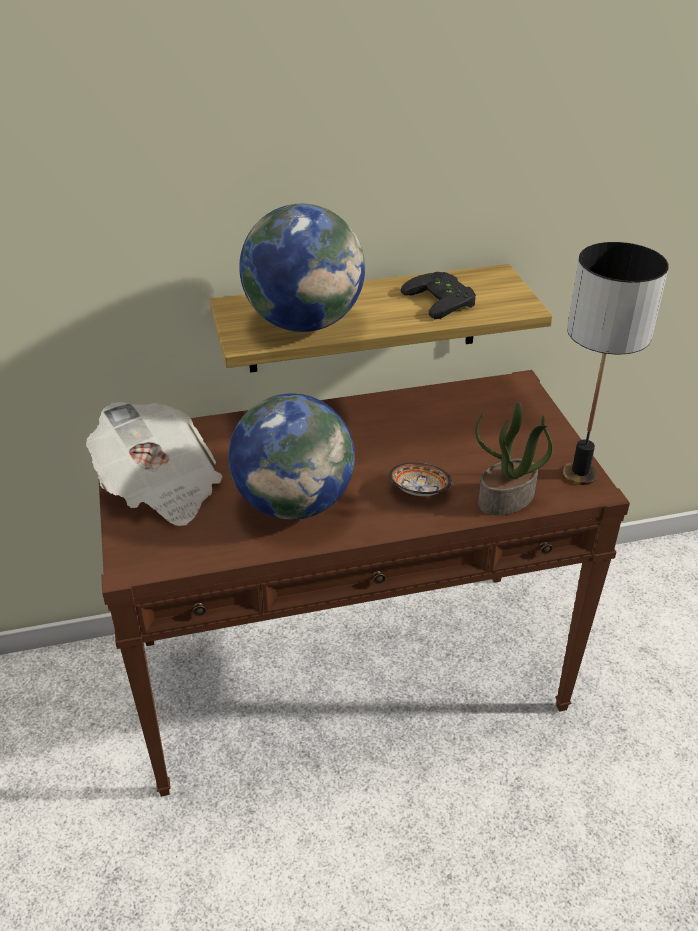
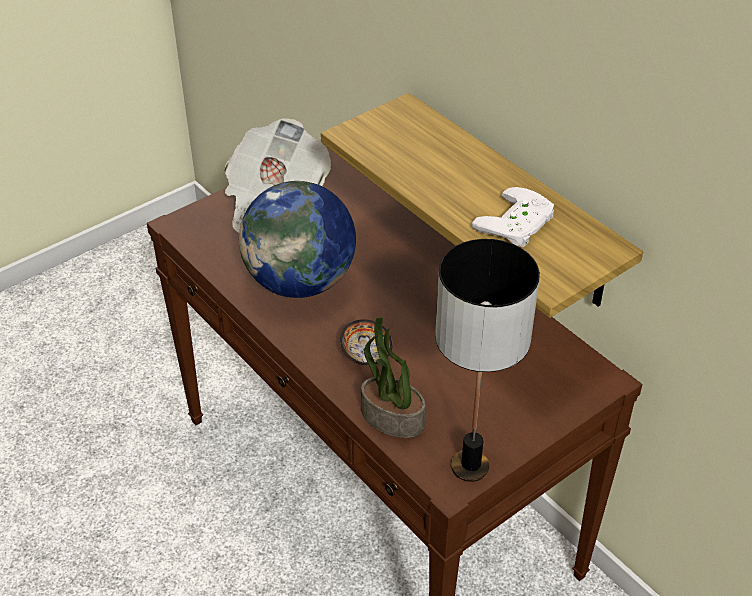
camera: 65 degrees right, 5 degrees up
(304, 323) = (405, 154): globe -> none
(443, 299) = (518, 224): black game controller -> white game controller

